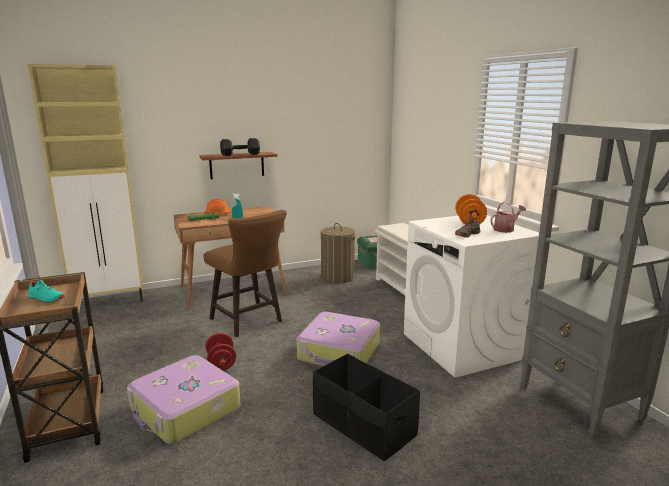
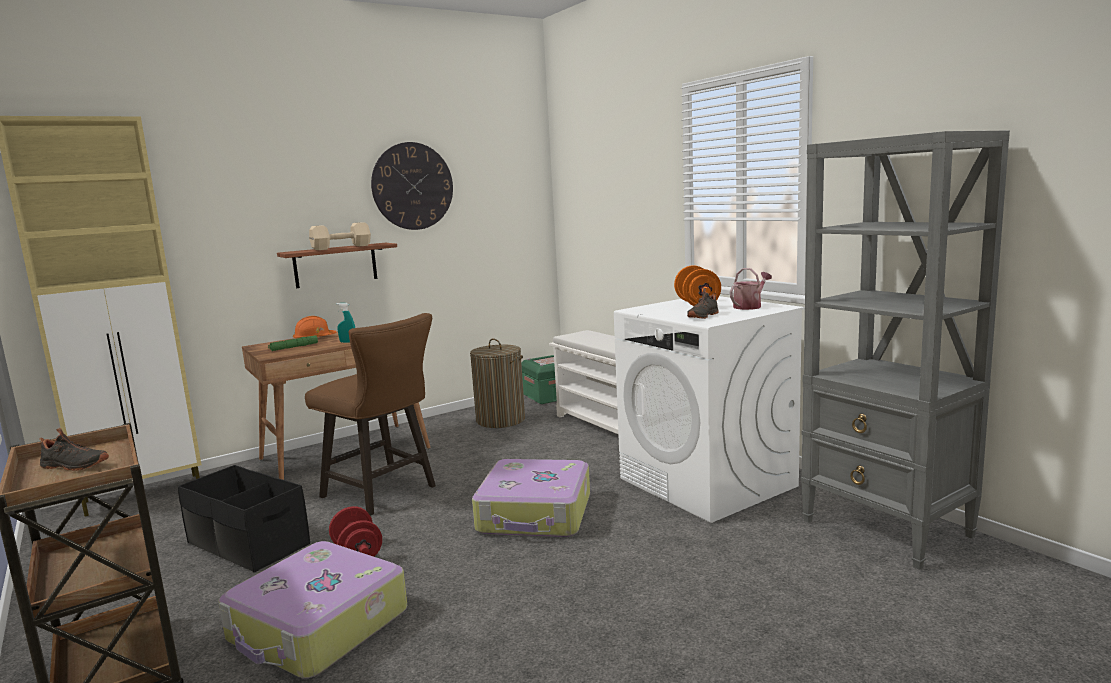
camera: 10 degrees left, 5 degrees down
(46, 299) = (73, 466): turquoise shoe -> black shoe
(241, 154) = (343, 247): black dumbbell -> beige dumbbell
(292, 114) = (412, 186): none -> wall clock
(363, 425) = (603, 603): black storage box -> black storage box (247, 544)

